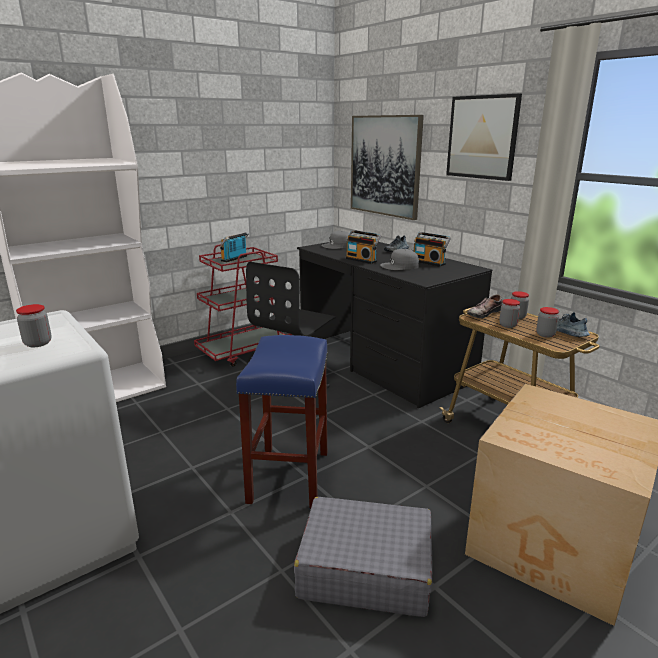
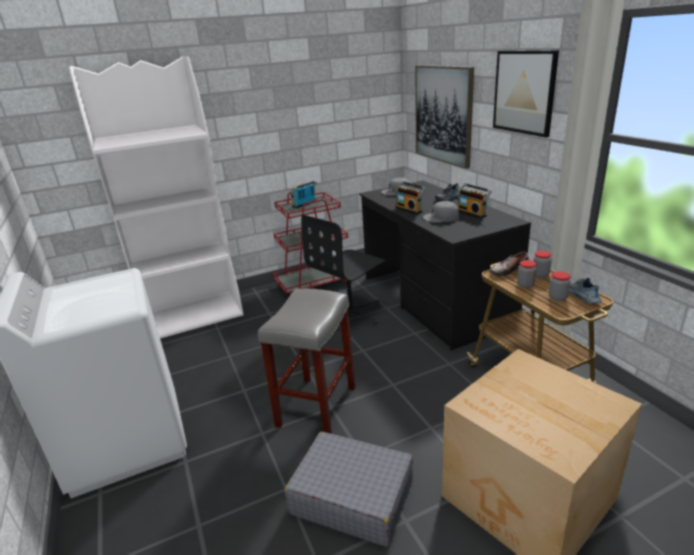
camera: 15 degrees right, 5 degrees up
(38, 343) = (102, 302): jar -> none
(288, 475) = (317, 405): blue stool -> grey stool

